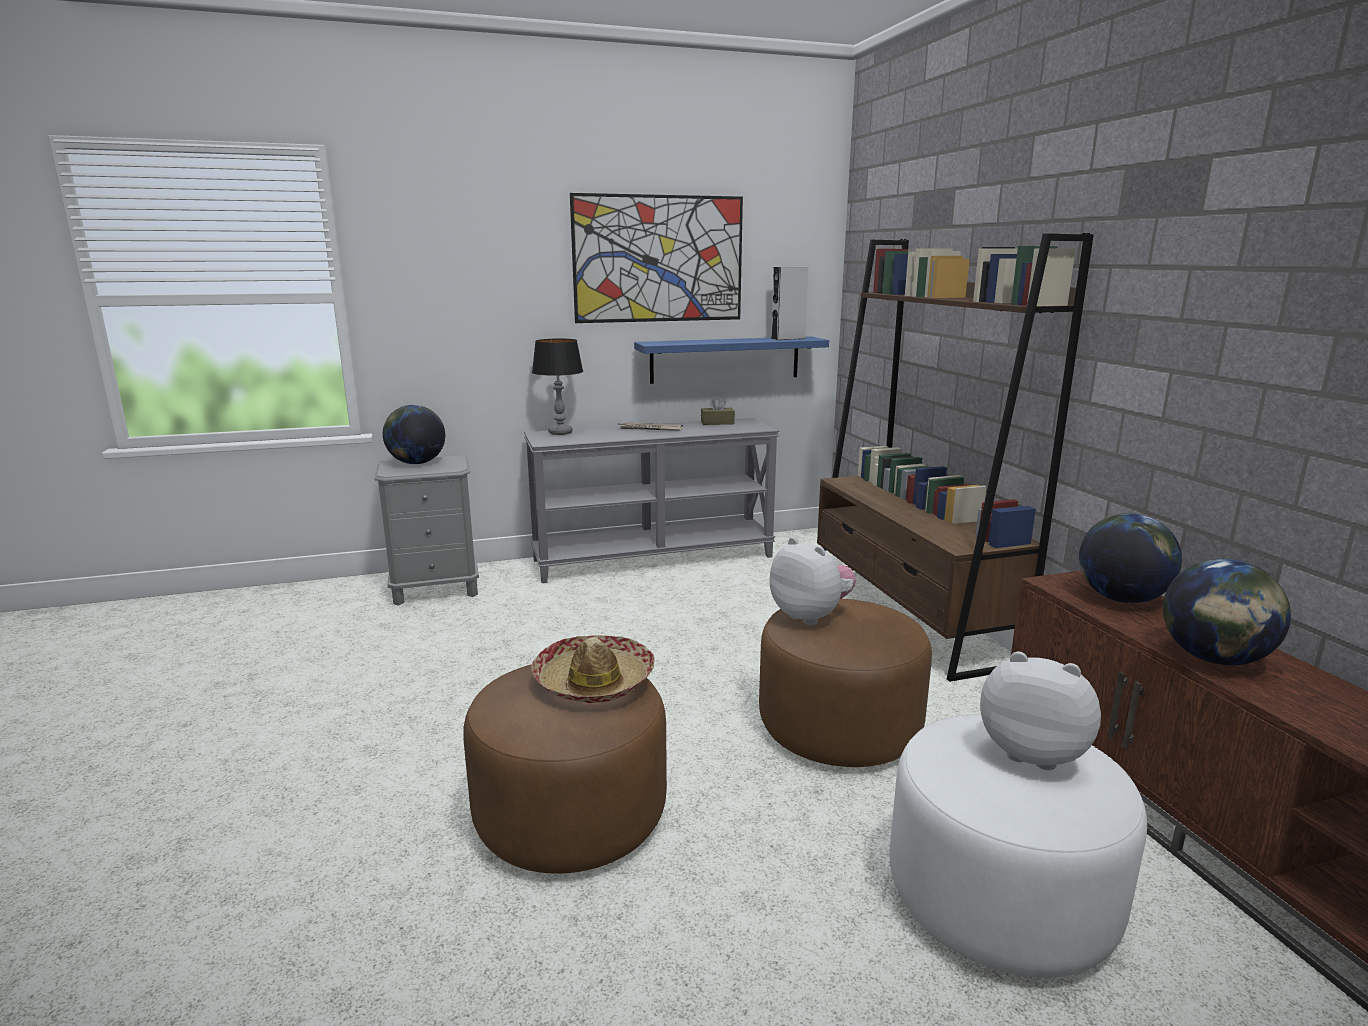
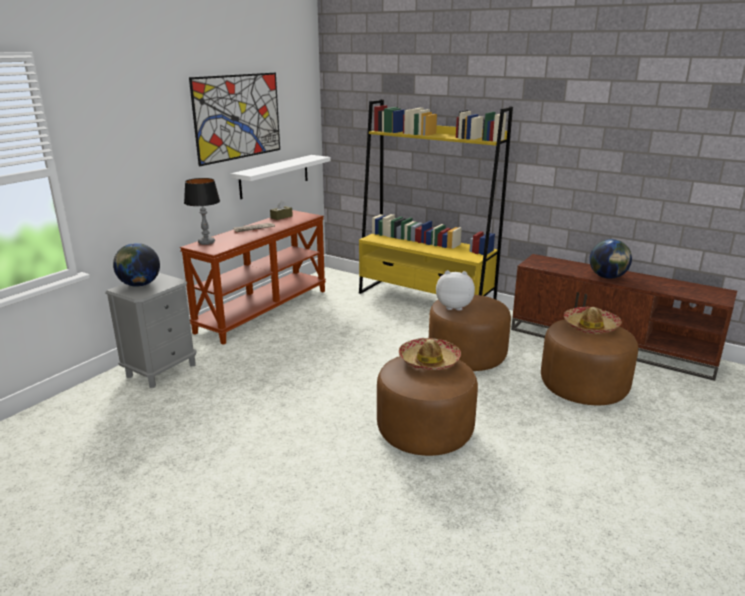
camera: 40 degrees left, 5 degrees up
(653, 558) = (263, 310): grey console table -> brown console table
(725, 359) = (274, 176): blue shelf -> white shelf
(788, 339) = (308, 158): grey speaker -> none
(909, 615) = (425, 300): brown bookcase -> yellow bookcase
(1000, 898) = (583, 387): white ottoman -> brown ottoman
(1033, 752) = (590, 326): plush toy -> hat
(1121, 598) = (556, 264): globe -> none

